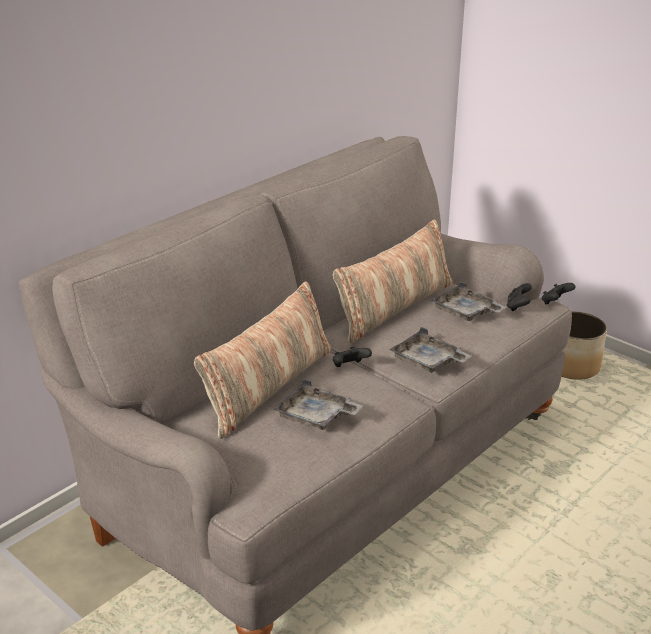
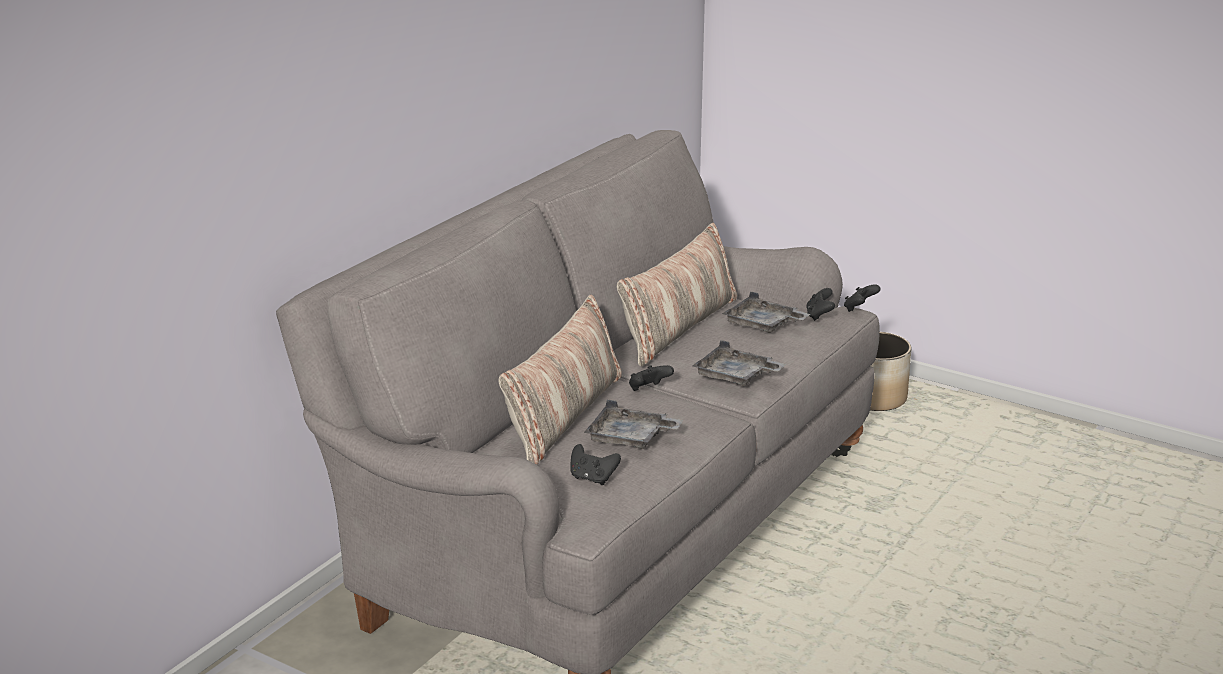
camera: 10 degrees left, 5 degrees down
(270, 455) = (592, 478): none -> black game controller

